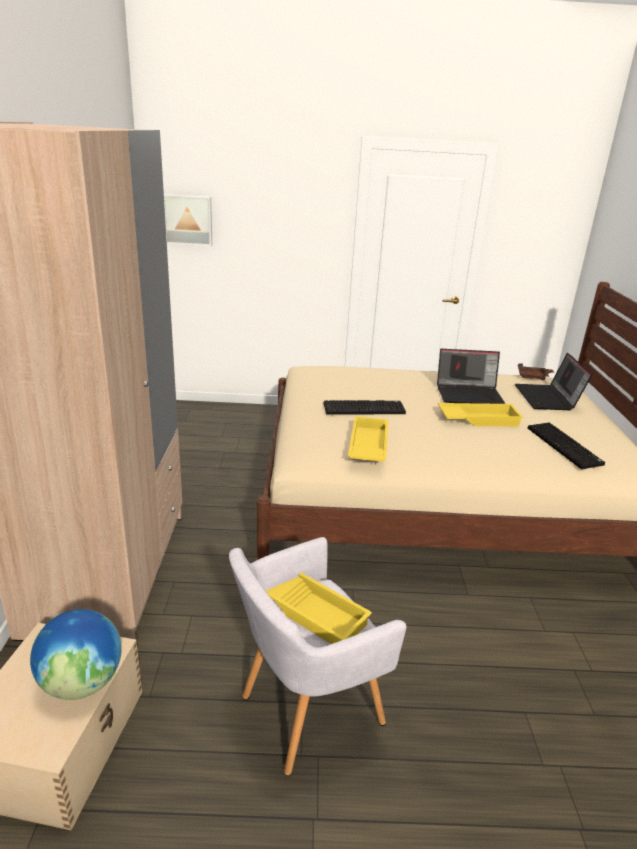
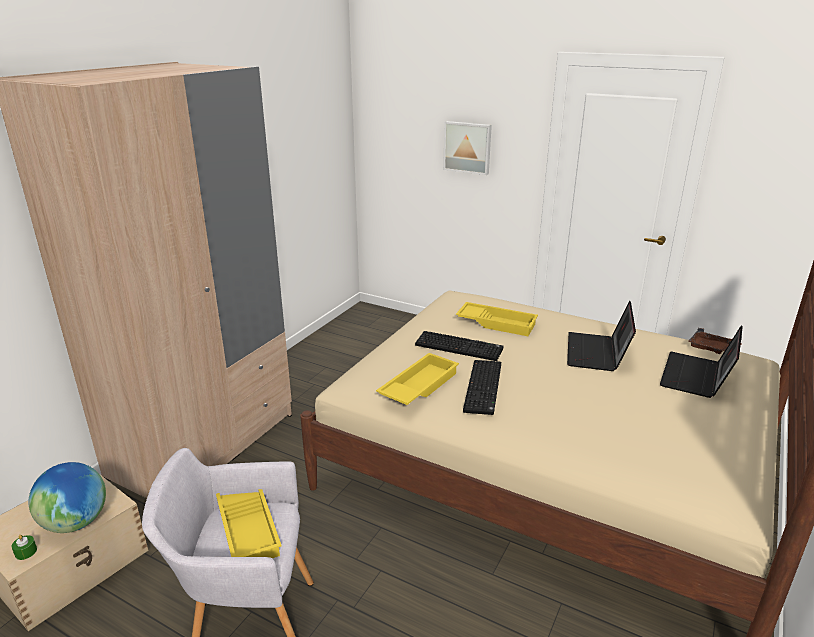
camera: 30 degrees right, 0 degrees up
(49, 735) = (26, 552): none -> green candle
(188, 220) = (391, 135): picture -> picture (467, 147)
(469, 394) = (597, 353): laptop -> laptop turned 75 degrees clockwise
(478, 419) = (574, 383): yellow tray -> yellow tray (497, 323)
(565, 446) = (647, 439): keyboard -> keyboard (484, 388)

